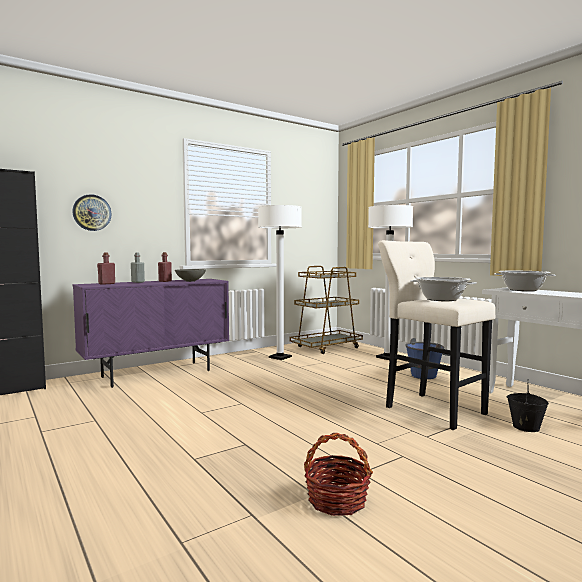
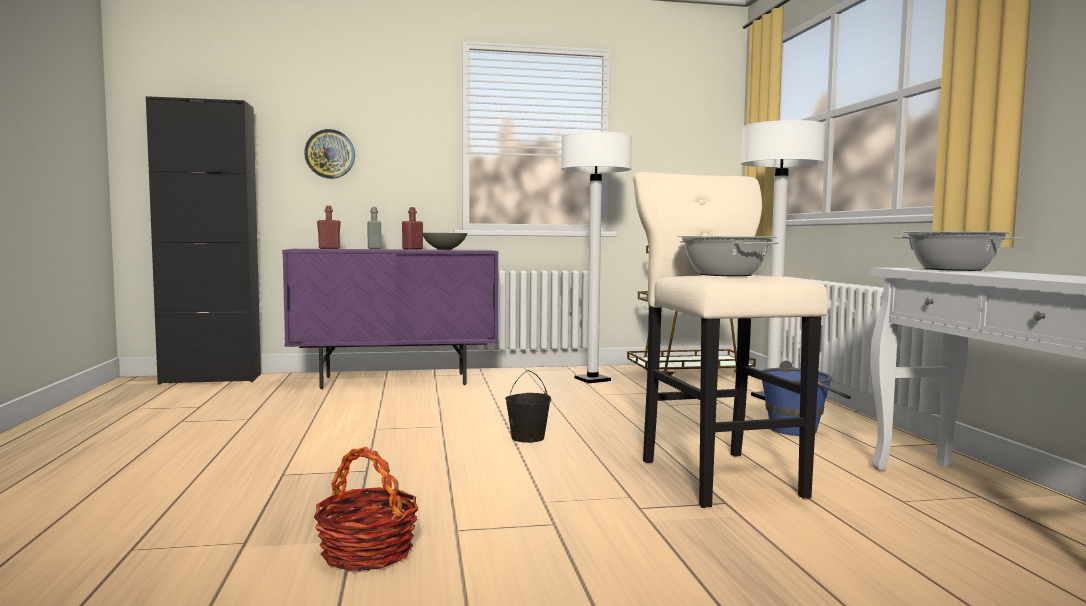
camera: 25 degrees right, 0 degrees up
(525, 427) = (853, 528): black bucket -> black bucket (527, 438)

